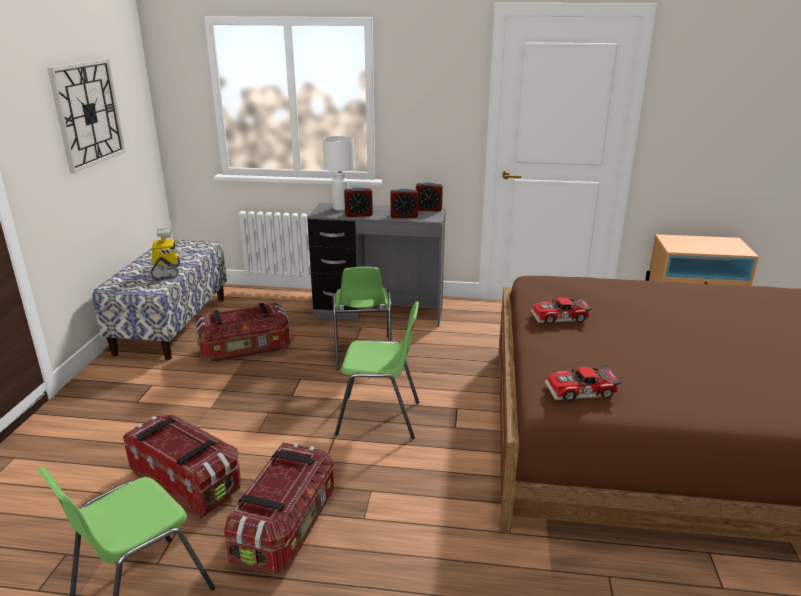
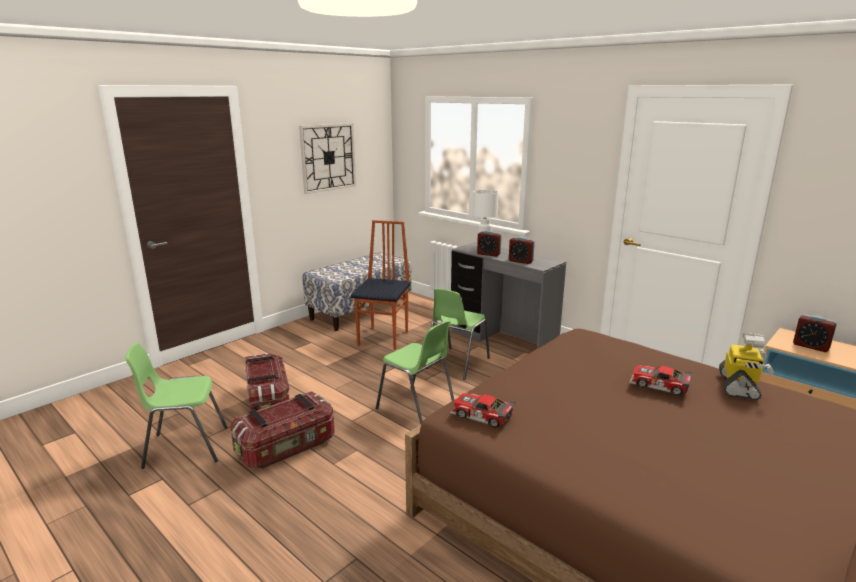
camera: 35 degrees right, 5 degrees down
(167, 271) = (355, 270): toy robot -> toy robot (739, 386)
(245, 350) = (384, 338): storage box -> chair
(428, 209) = (549, 260): alarm clock -> alarm clock (811, 346)
(560, 318) = (551, 363): toy car -> toy car (659, 386)

